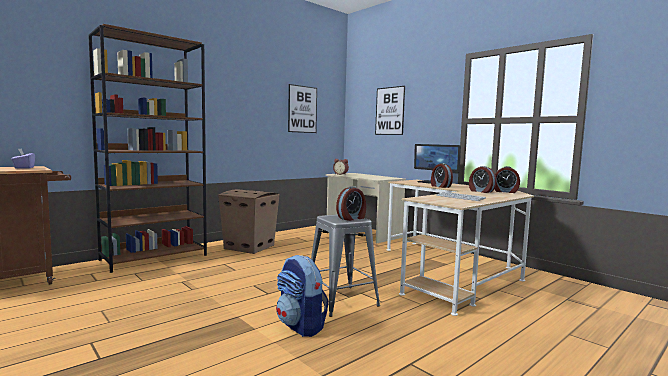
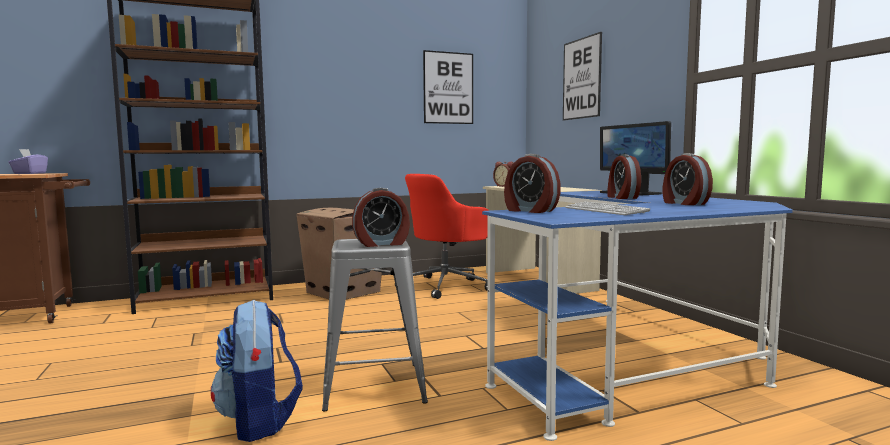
camera: 20 degrees right, 0 degrees up
(312, 239) = (446, 286): none -> red office chair
(453, 271) = (635, 353): beige desk -> blue desk
(505, 192) = (739, 204): alarm clock -> alarm clock (530, 211)

